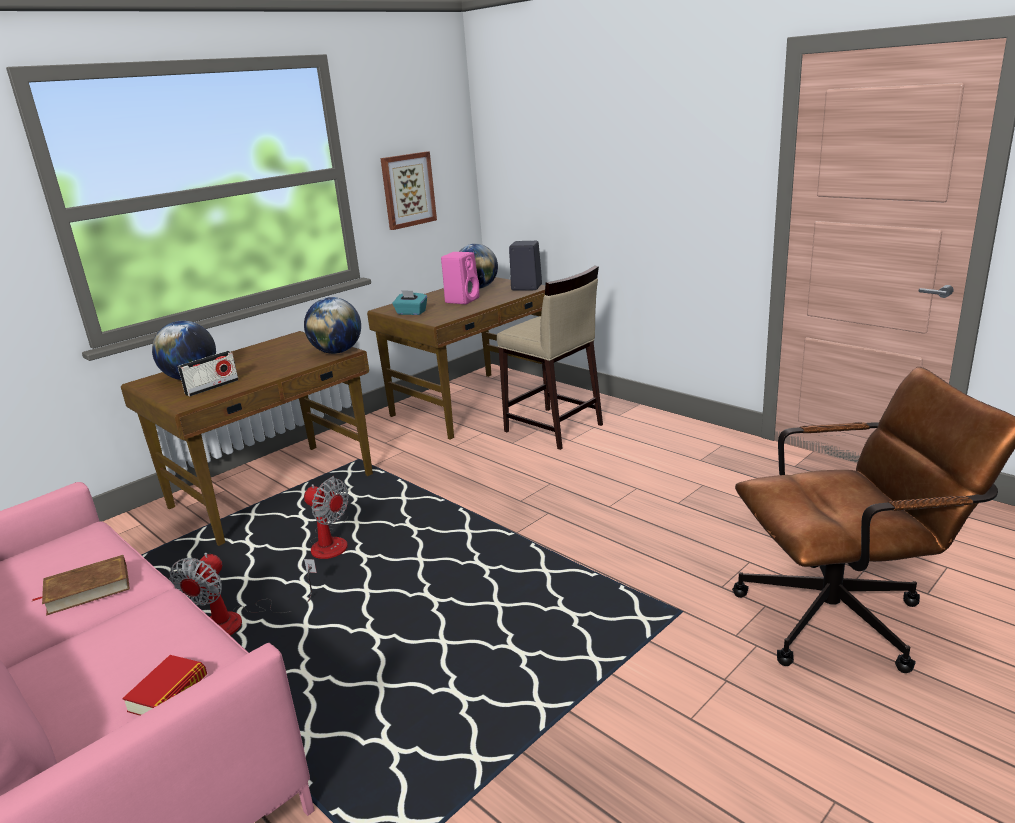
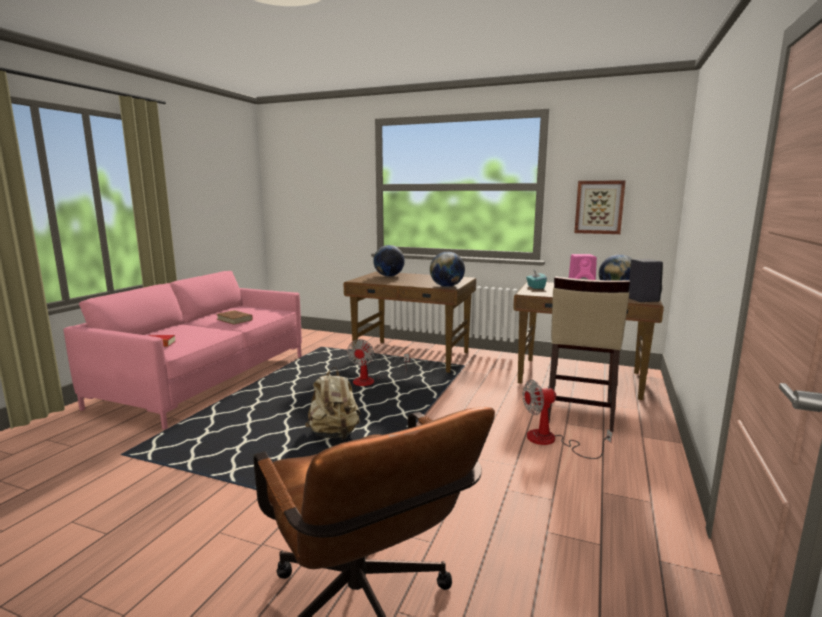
camera: 65 degrees right, 10 degrees down
(212, 387) = (379, 280): radio -> none
(237, 622) = (294, 380): fan -> fan (551, 441)
(488, 597) = (334, 435): none -> beige backpack

